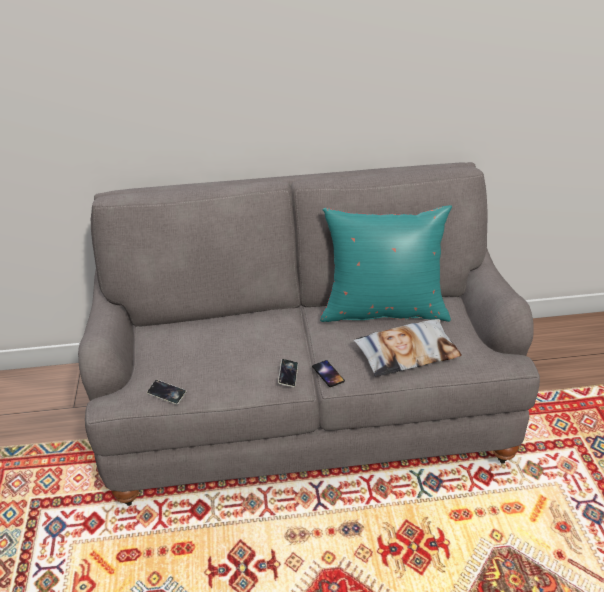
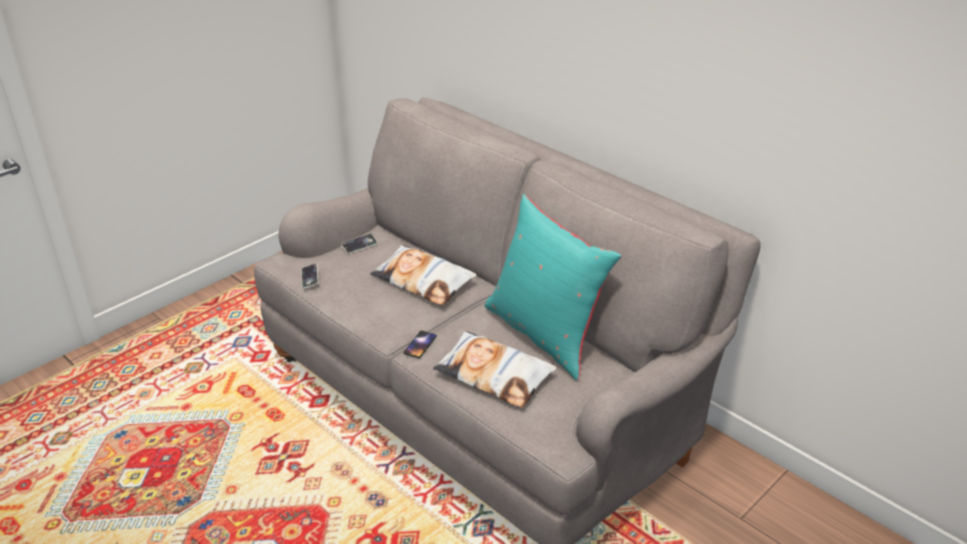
camera: 50 degrees right, 0 degrees up
(250, 336) = (423, 281): none -> pillow
(288, 375) = (395, 324): phone -> phone (359, 245)

